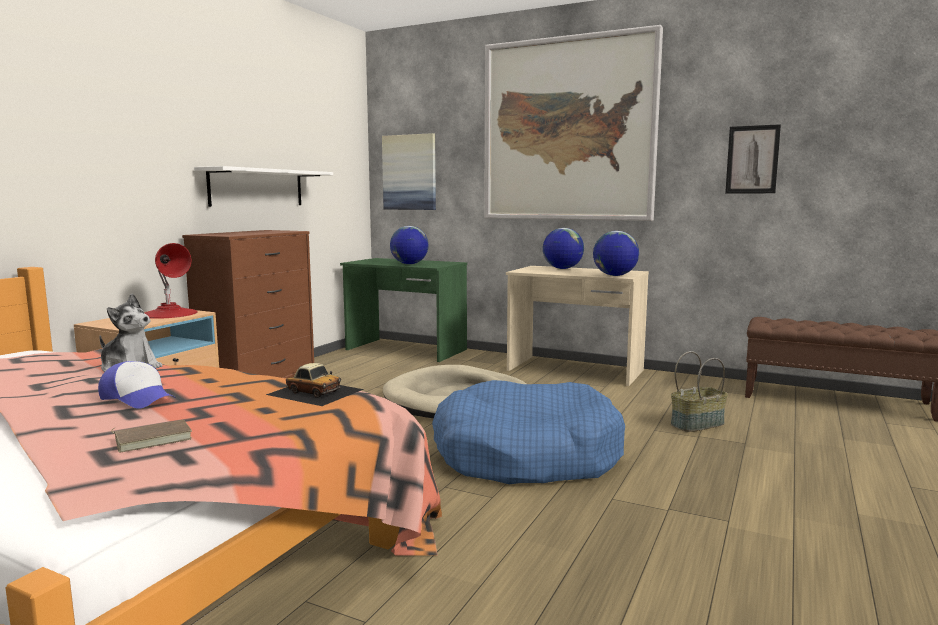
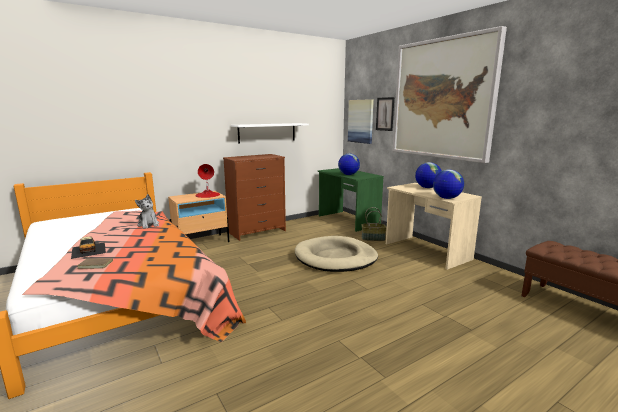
camera: 30 degrees right, 5 degrees up
(138, 398) = (124, 242): cap -> none
(315, 391) = (182, 252): toy car -> toy car (89, 250)
(526, 455) = (328, 300): blue dog bed -> none
(697, 424) = (456, 307): basket -> basket (373, 238)
(752, 159) = (562, 124): picture -> picture (385, 114)

